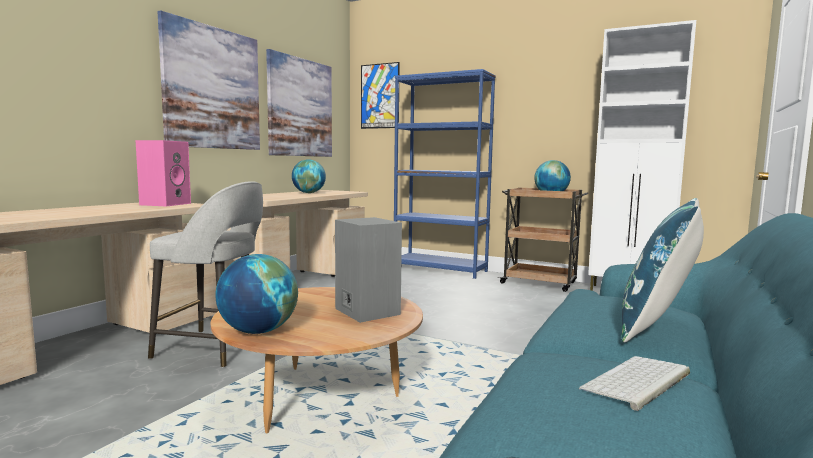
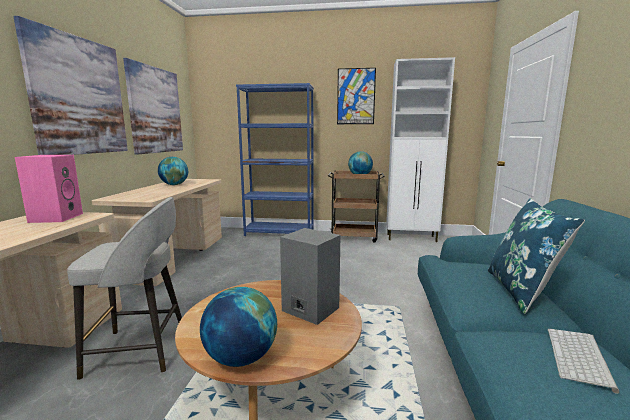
camera: 20 degrees left, 5 degrees up
(380, 96) = (218, 99): picture -> picture (356, 96)

